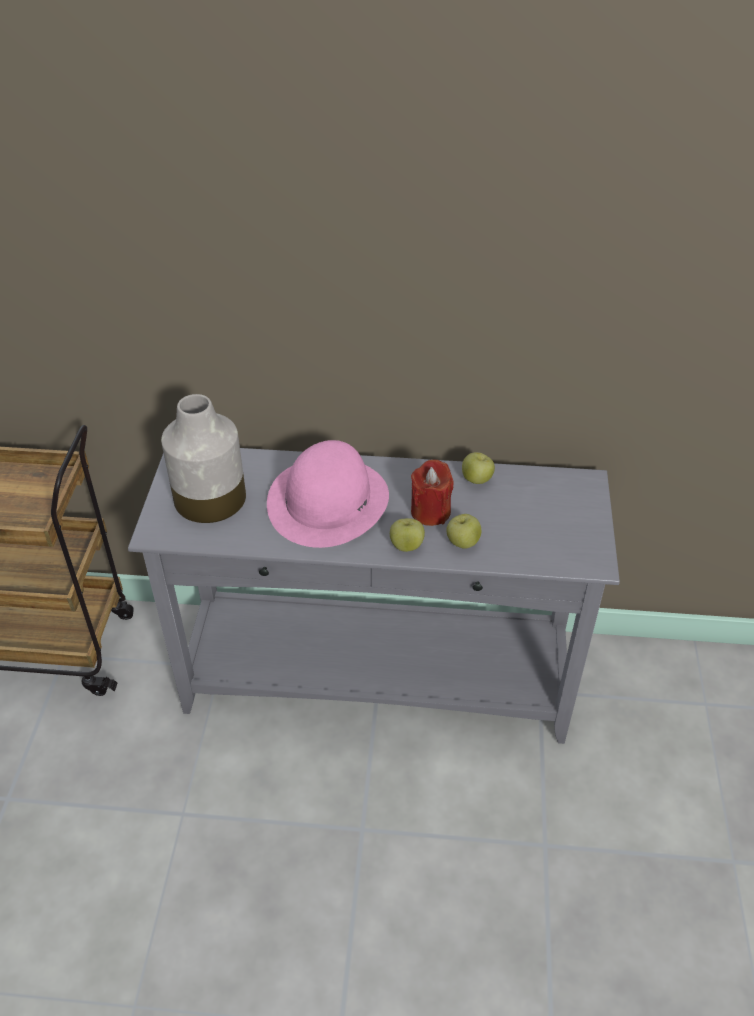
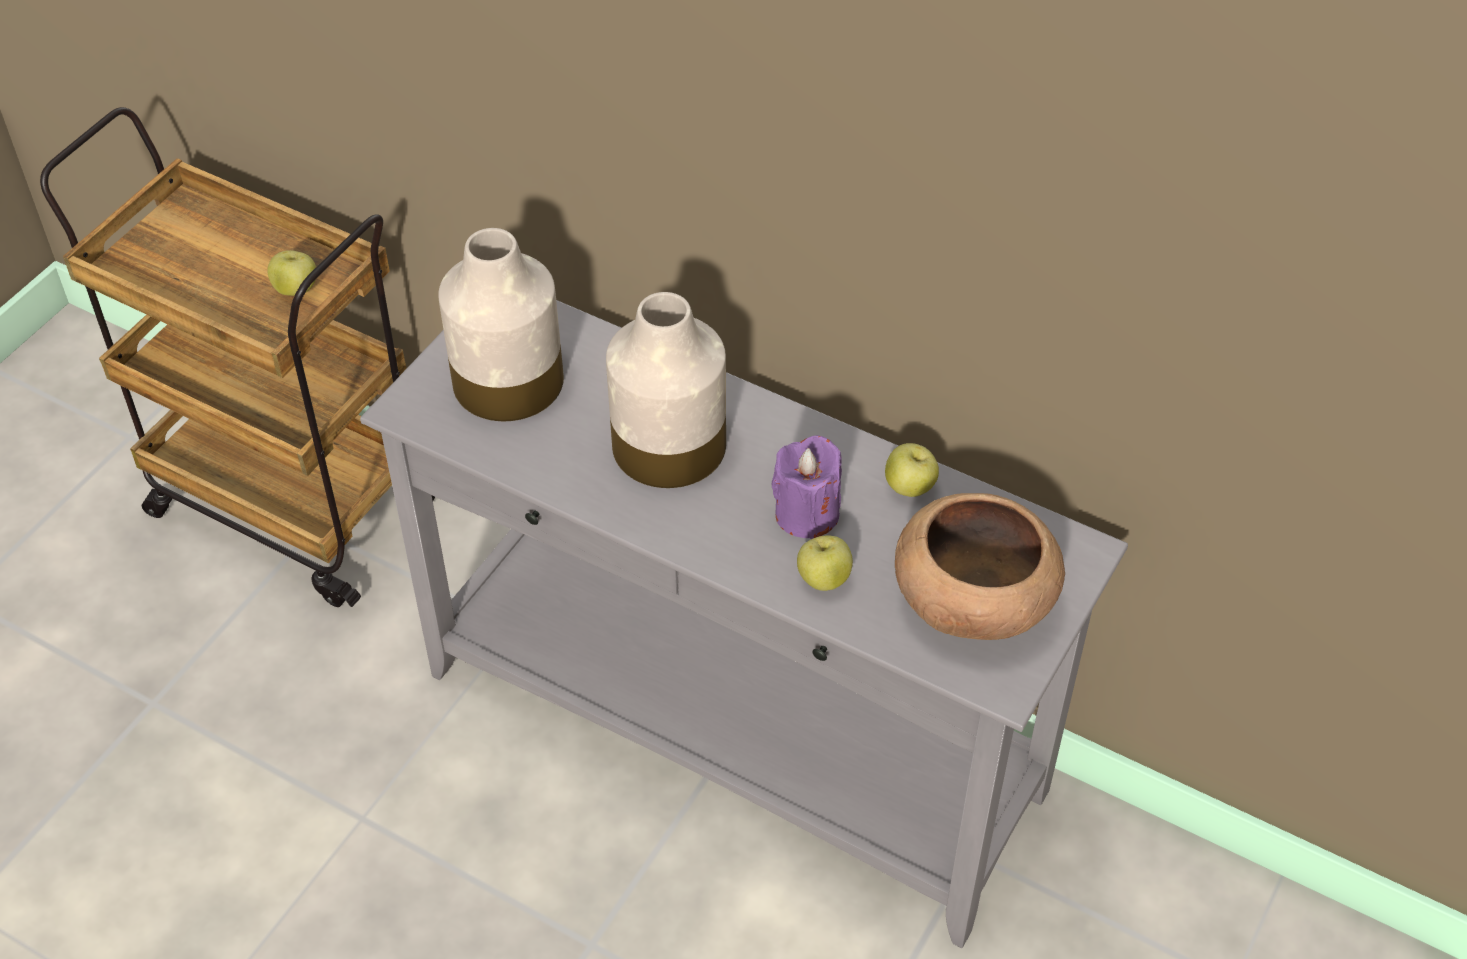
camera: 25 degrees right, 5 degrees up
(328, 500) = (669, 443): pink hat -> beige vase
(406, 546) = (738, 554): apple -> apple (296, 289)
(430, 511) = (807, 513): red candle -> purple candle
(549, 525) = (973, 600): none -> brown bowl

